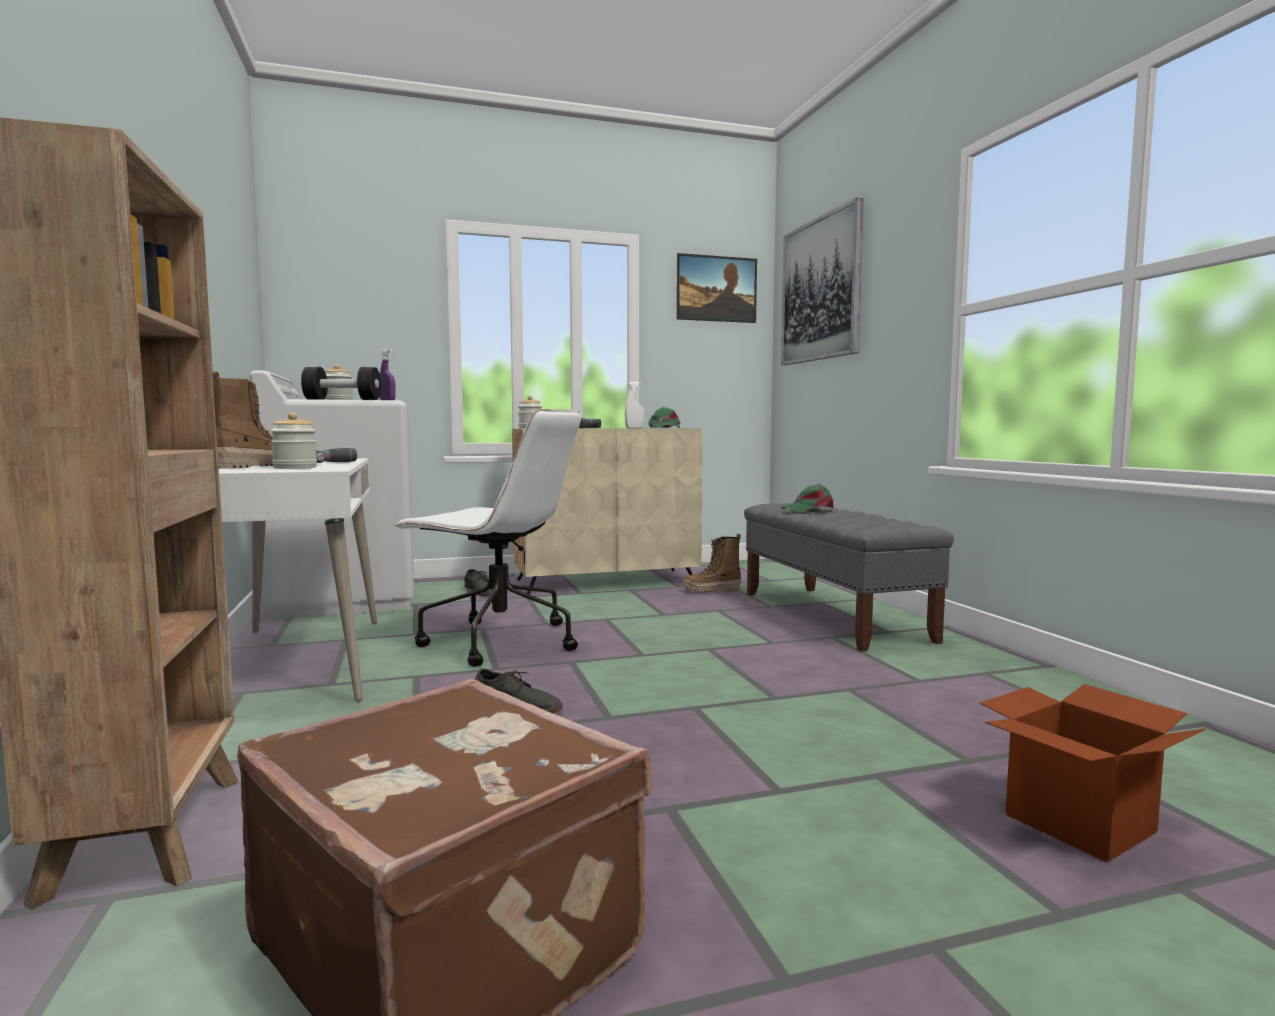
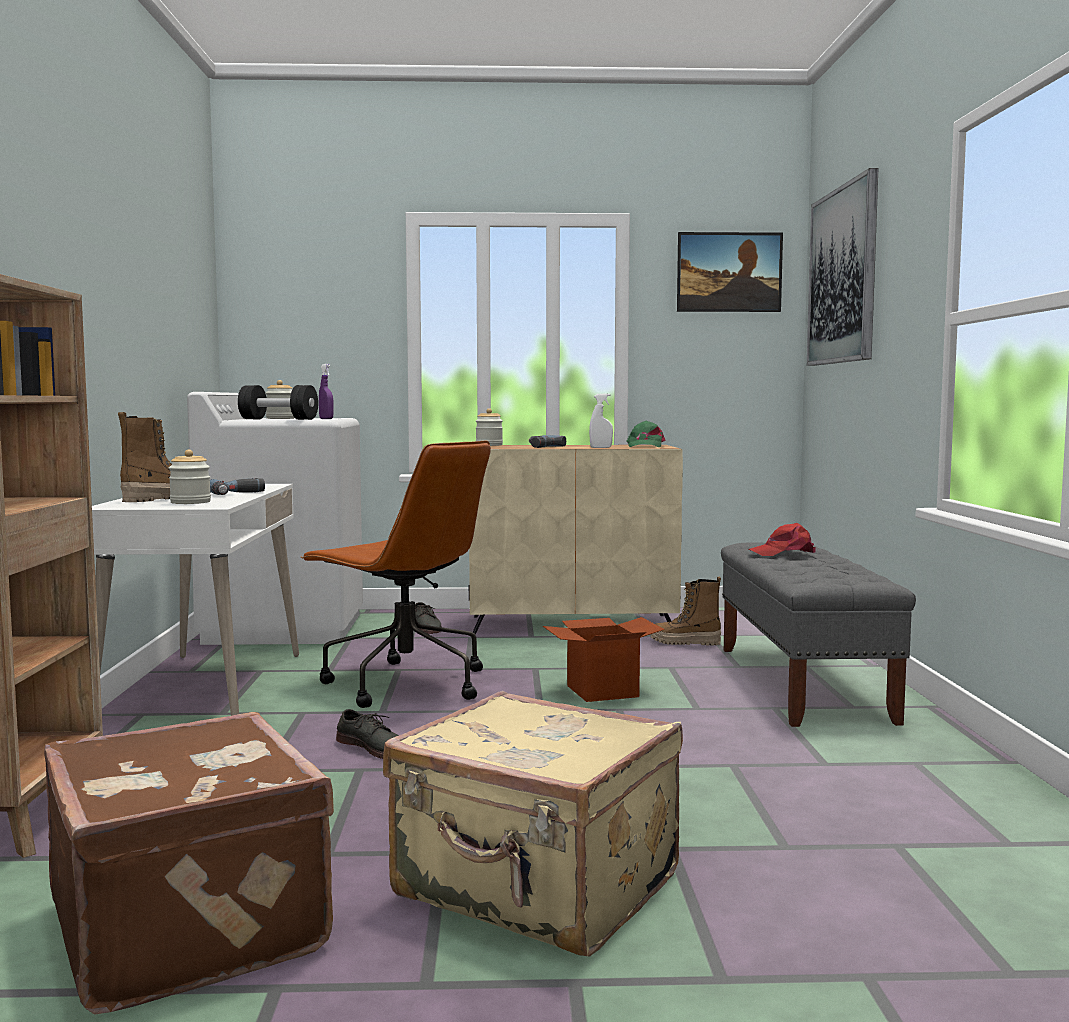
camera: 15 degrees right, 0 degrees up
(498, 641) = (404, 684): white office chair -> brown office chair
(797, 837) = (537, 889): none -> beige suitcase
(809, 509) = (783, 553): green cap -> red cap
(1080, 823) = (834, 914): cardboard box -> cardboard box (603, 691)

